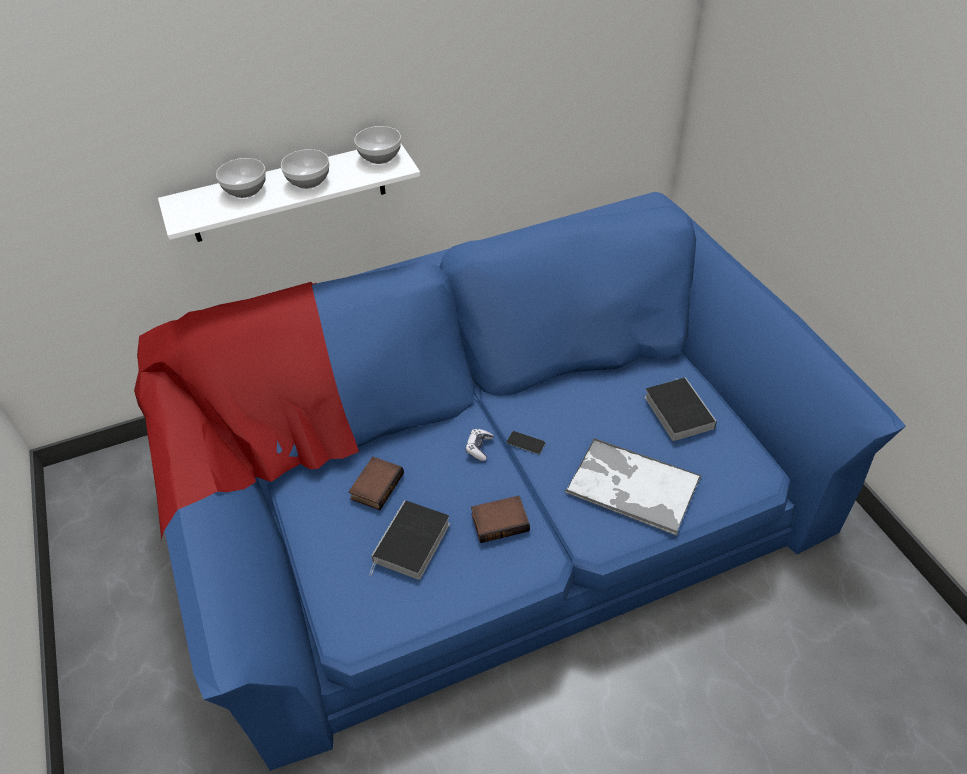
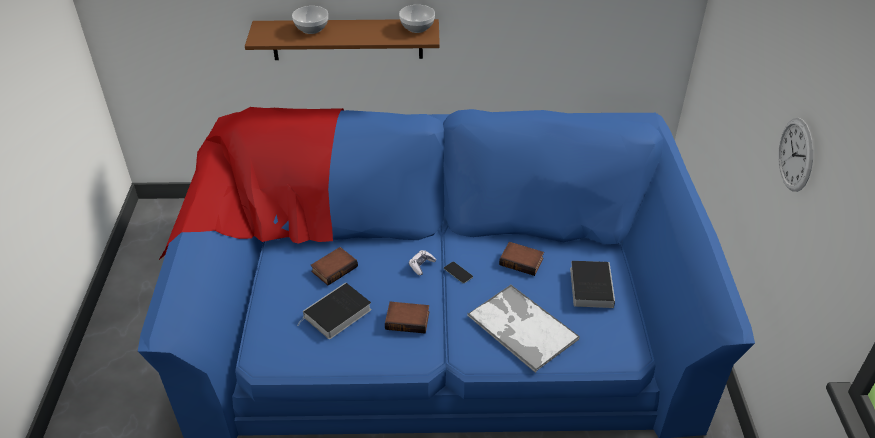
camera: 20 degrees right, 5 degrees down
(288, 192) = (347, 39): white shelf -> brown shelf
(308, 180) = (357, 32): bowl -> none
(588, 405) = (522, 261): none -> book
(910, 205) = (796, 154): none -> wall clock

